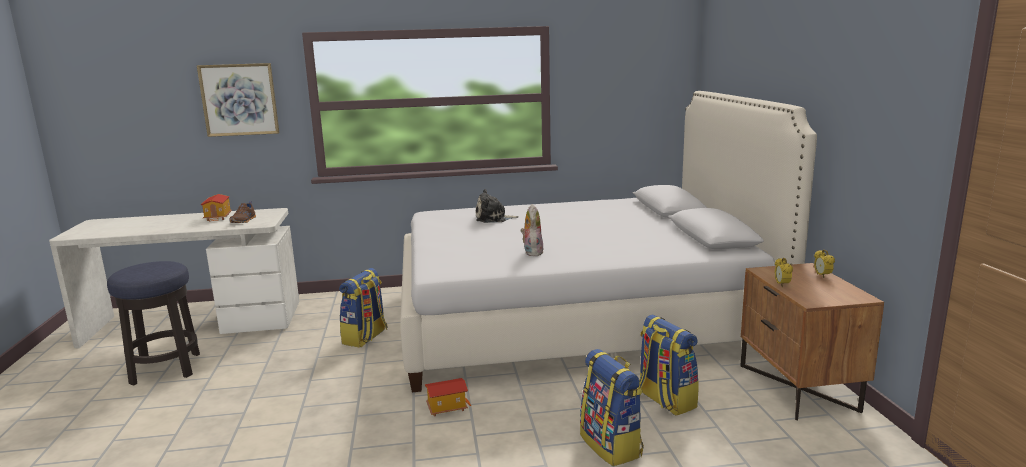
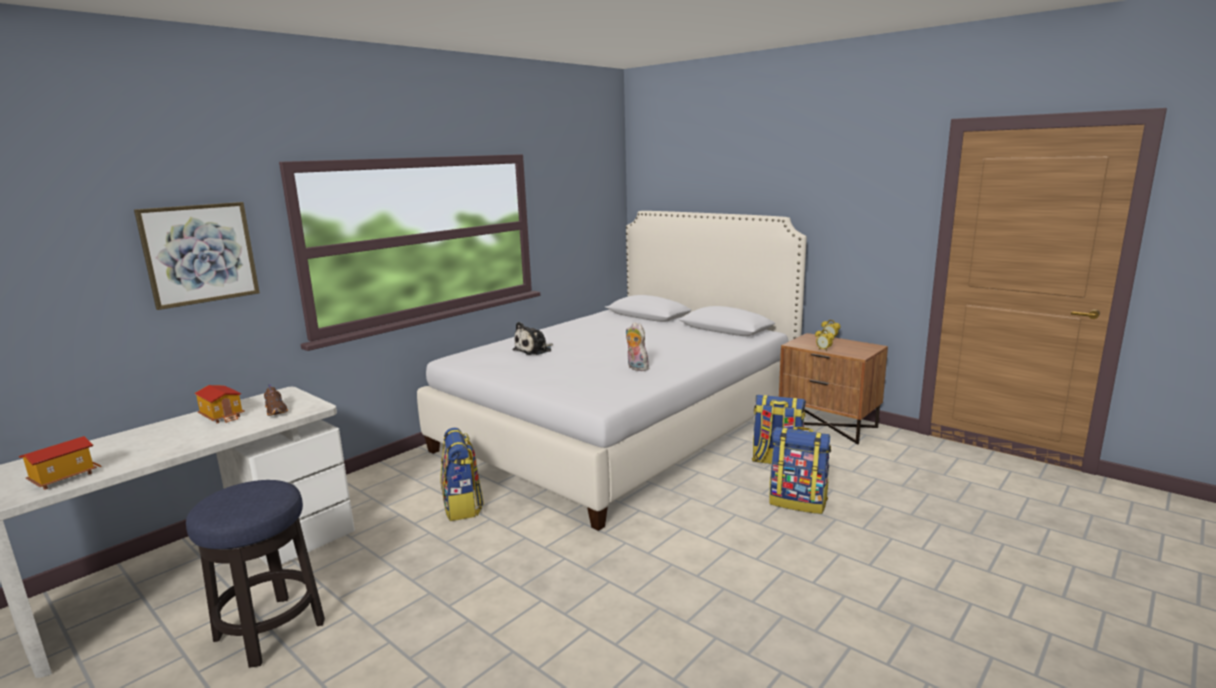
camera: 40 degrees left, 0 degrees up
(447, 408) = (649, 529): toy house -> toy house (64, 477)

